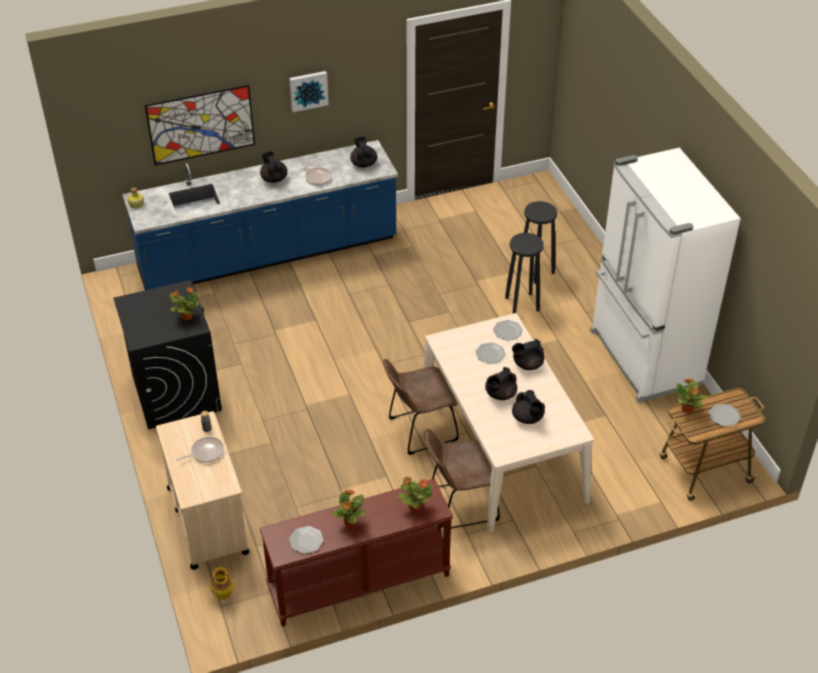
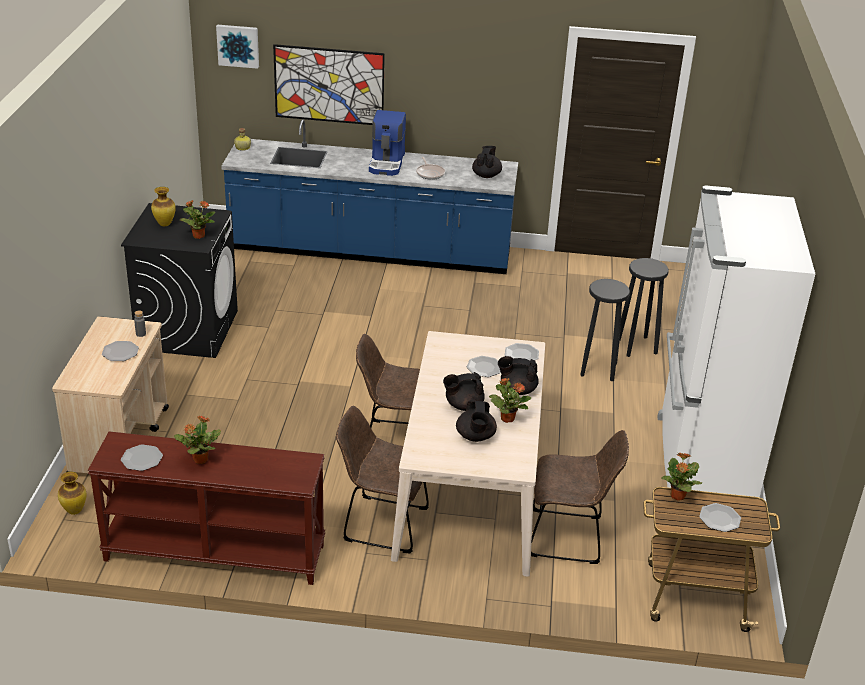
camera: 25 degrees right, 10 degrees down
(147, 316) = (164, 224): none -> vase
(205, 452) = (120, 352): frying pan -> plate
(274, 178) = (387, 163): black teapot -> coffee machine
(308, 90) = (448, 79): picture -> picture (238, 45)
(414, 506) = (279, 470): potted plant -> potted plant (507, 418)
(596, 459) = (570, 537): none -> brown chair

